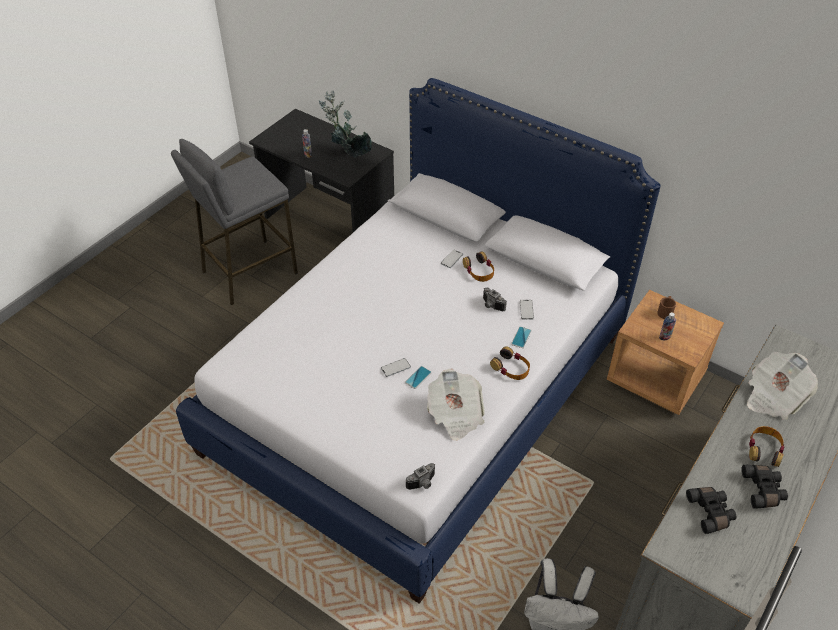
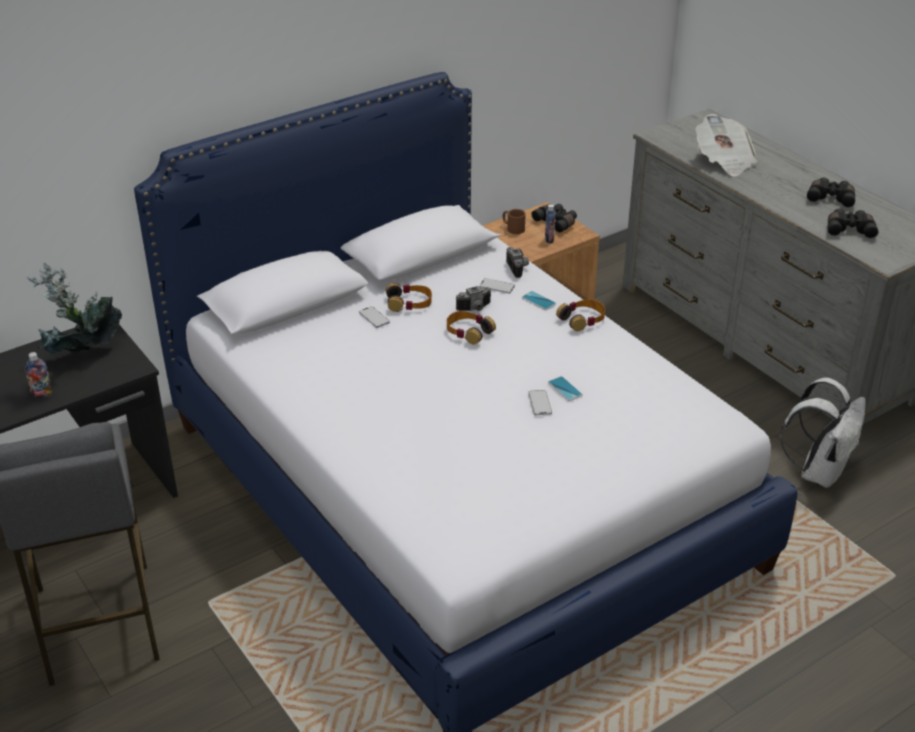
camera: 70 degrees left, 10 degrees down
(423, 484) = (729, 421): camera -> camera (519, 268)
(455, 415) = (636, 374): newspaper -> none
(694, 335) = (556, 222): none -> black binoculars
(764, 449) = (785, 183): headphones -> headphones (468, 332)

